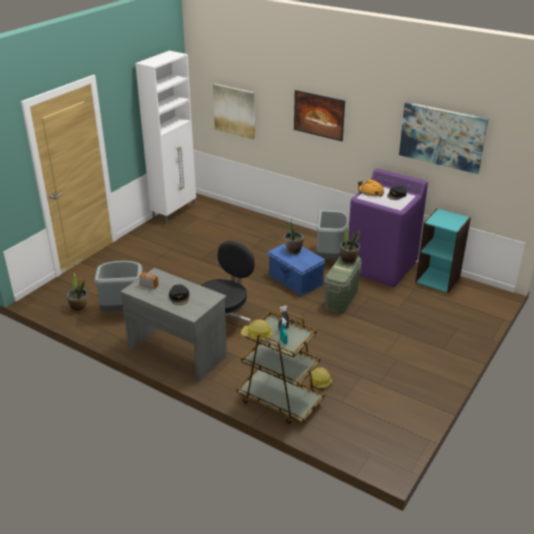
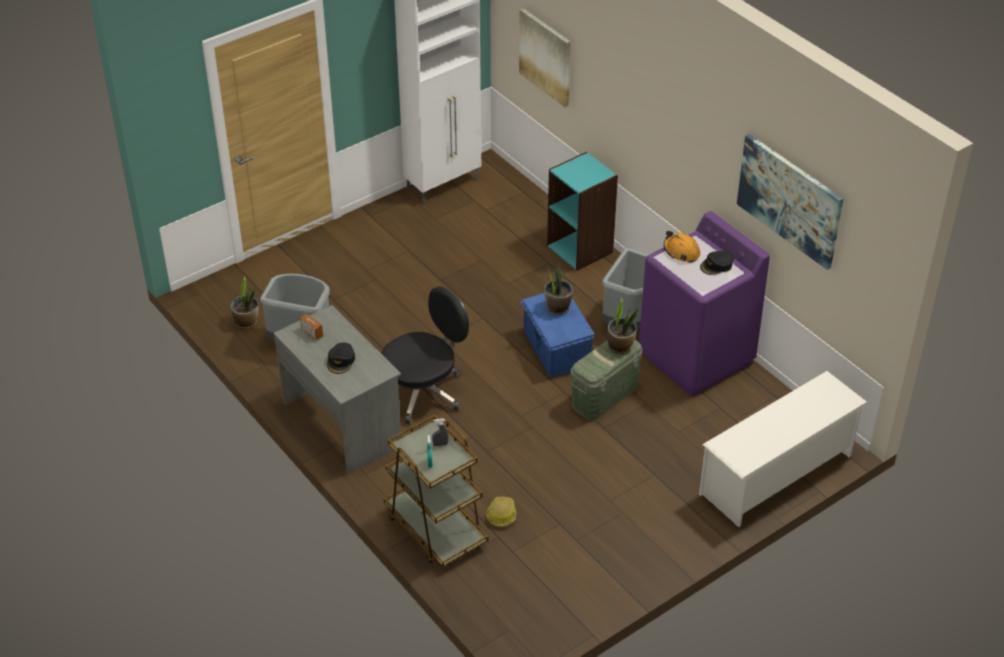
camera: 20 degrees right, 10 degrees up
(257, 335) = (403, 445): hard hat -> none
(318, 125) = (645, 120): picture -> none
(438, 279) = (767, 400): turquoise bookcase -> turquoise bookcase (580, 249)
(473, 316) = (776, 475): none -> white shoe rack

